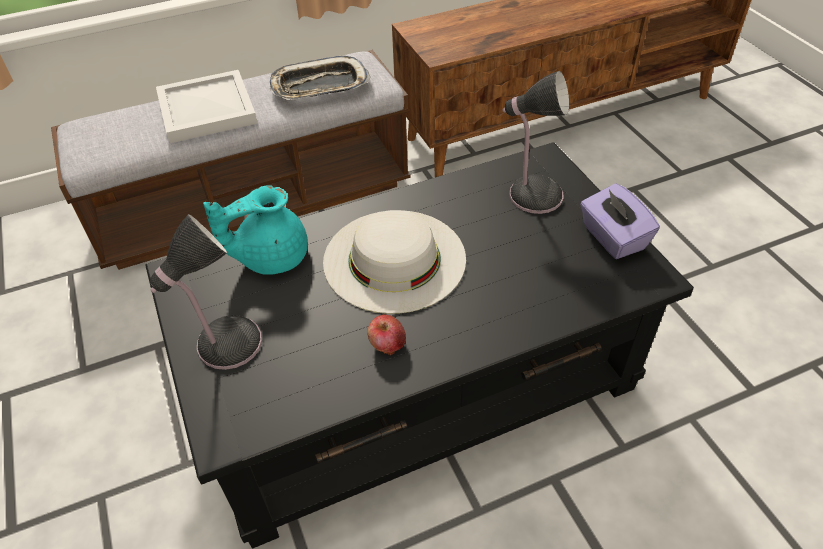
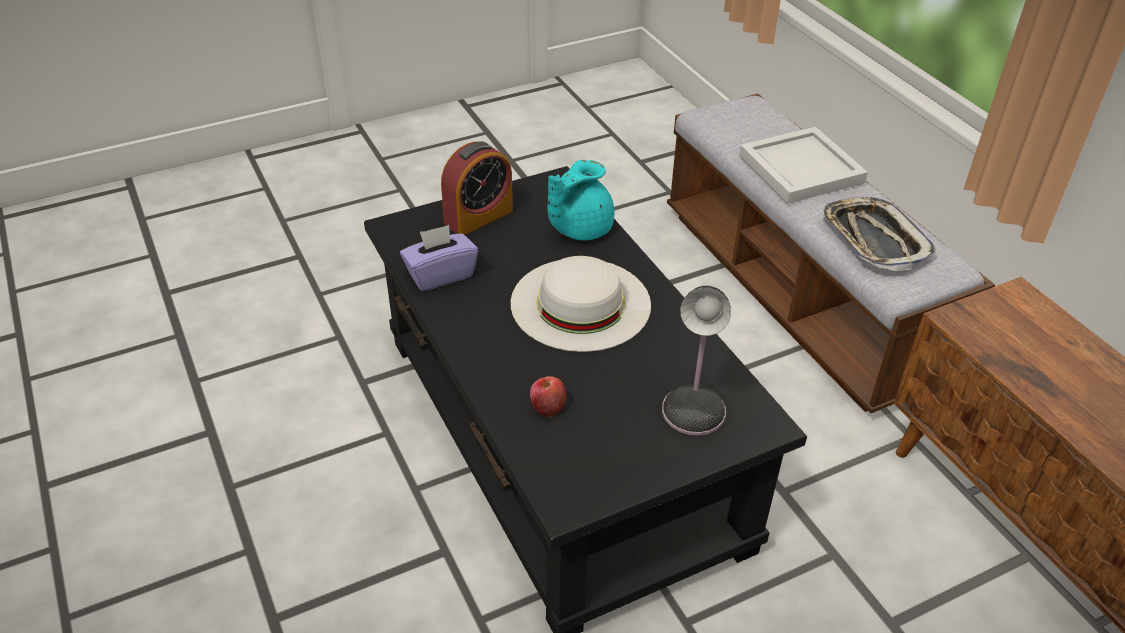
camera: 85 degrees right, 5 degrees down
(225, 345) = (478, 217): table lamp -> alarm clock
(270, 256) = (579, 228): turquoise teapot -> turquoise teapot turned 105 degrees counterclockwise
(387, 344) = (475, 303): apple -> apple (547, 406)
(612, 238) = (627, 473): purple tissue box -> purple tissue box (440, 275)

